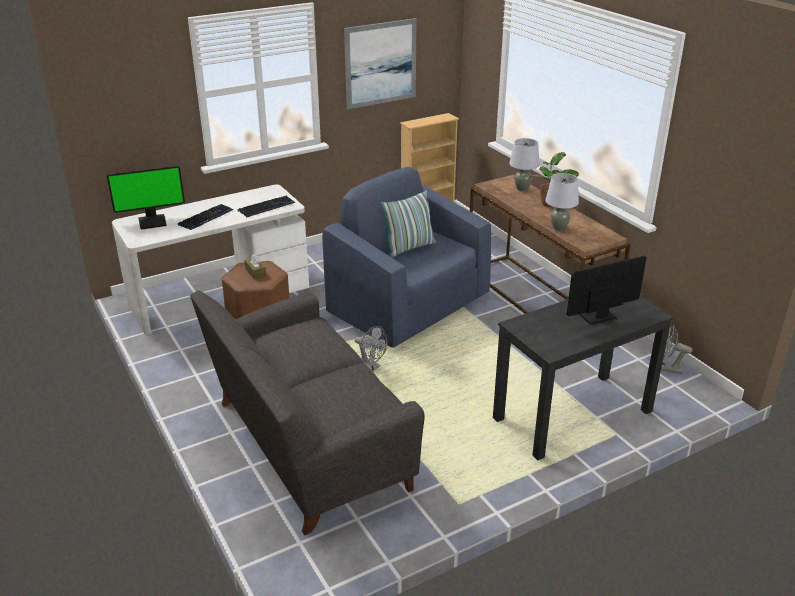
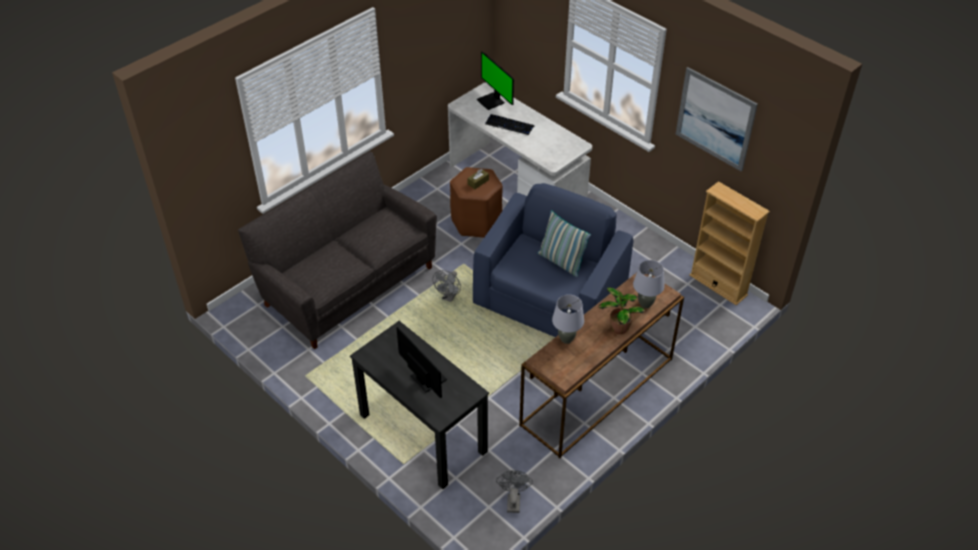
camera: 75 degrees right, 15 degrees up
(266, 207) = (543, 151): keyboard -> none

